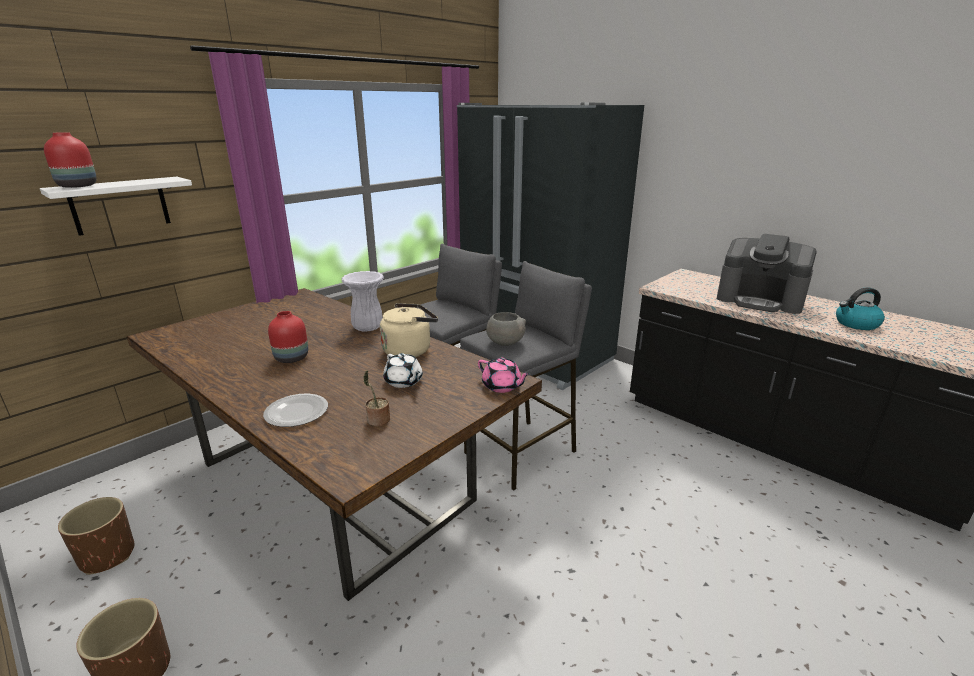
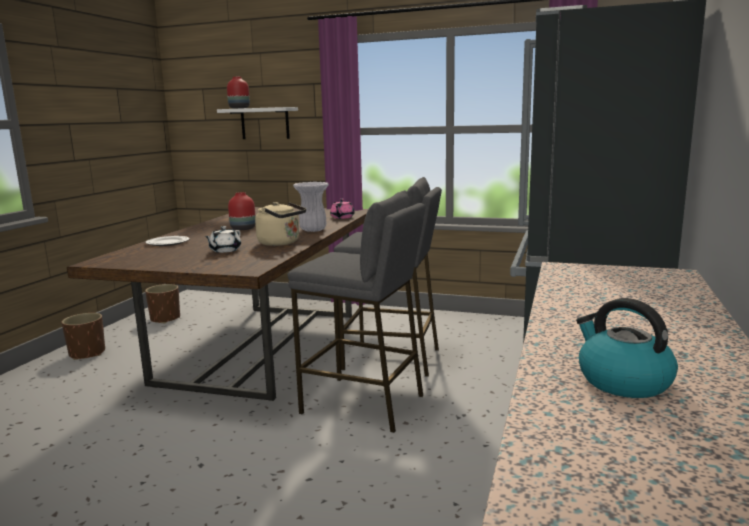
camera: 65 degrees right, 10 degrees down
(377, 420) = (163, 255): potted plant -> none
(502, 386) = (234, 269): pink teapot -> pink teapot (342, 217)
(505, 342) = (329, 259): grey bowl -> none
(760, 300) = (623, 314): coffee machine -> none

